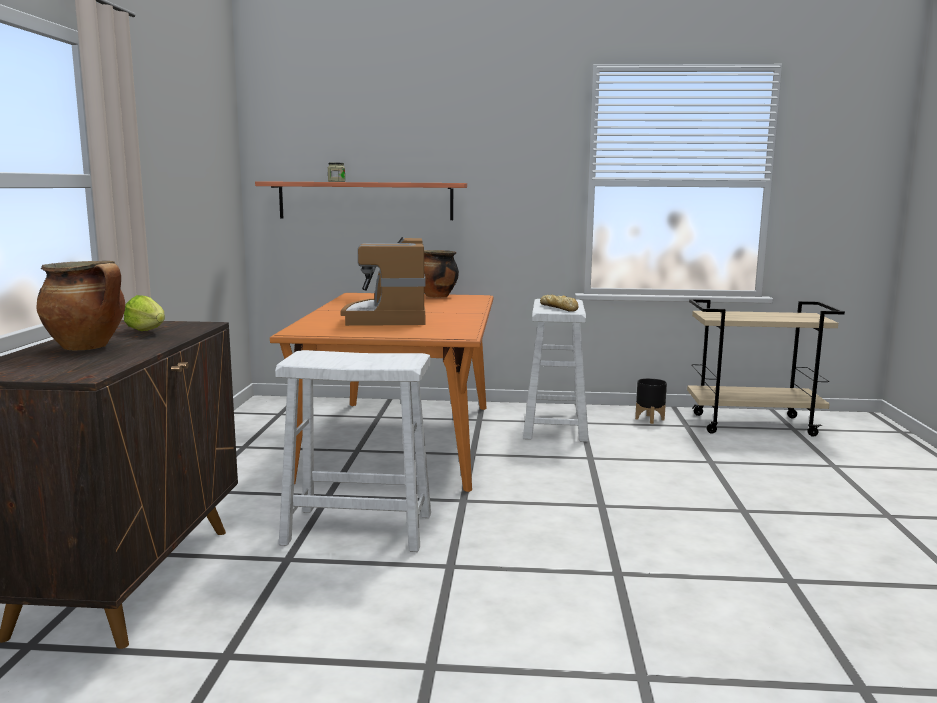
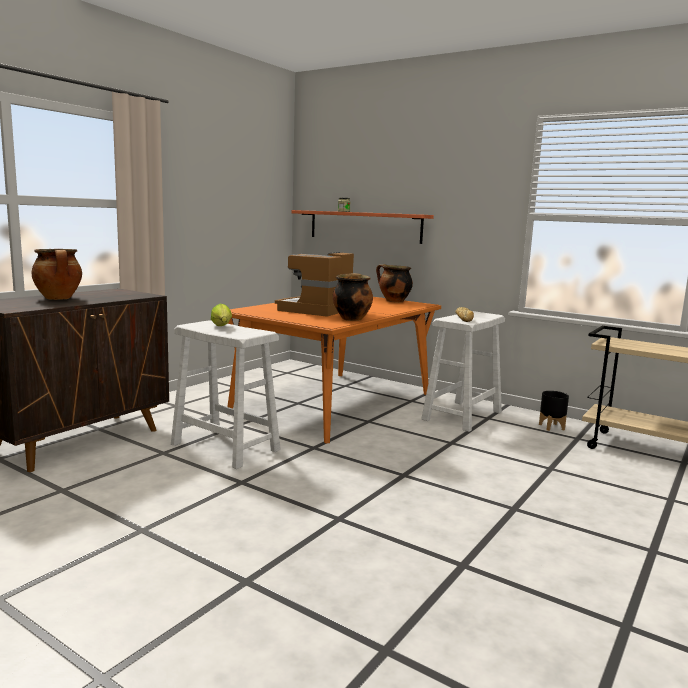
camera: 30 degrees right, 0 degrees up
(148, 331) = (111, 295): lettuce -> lettuce (222, 327)
(459, 324) = (351, 319): none -> cooking pot

